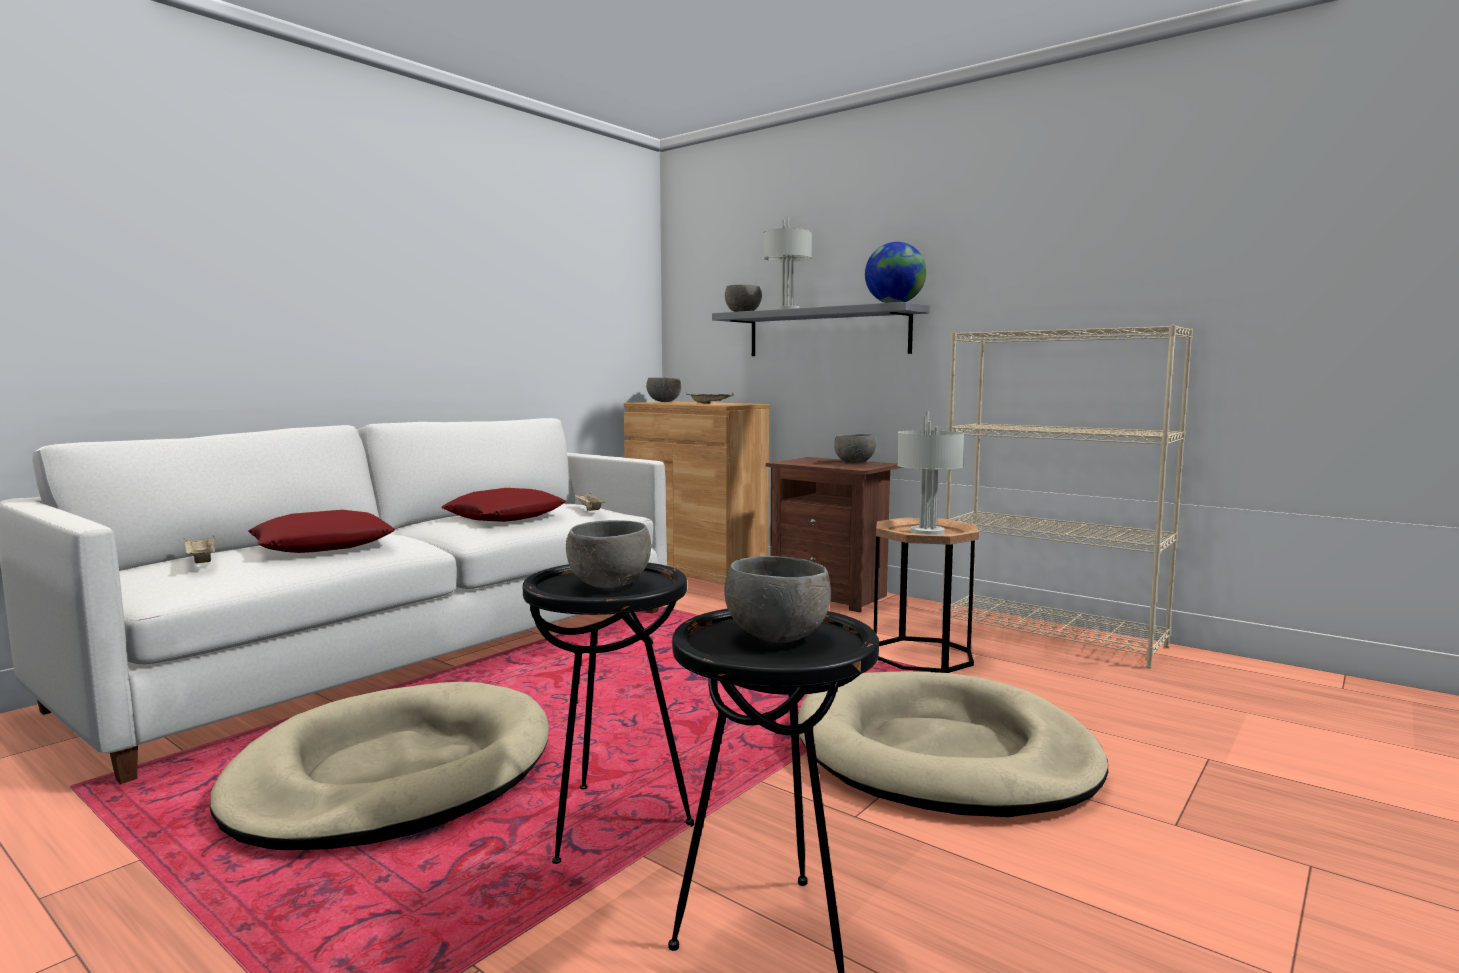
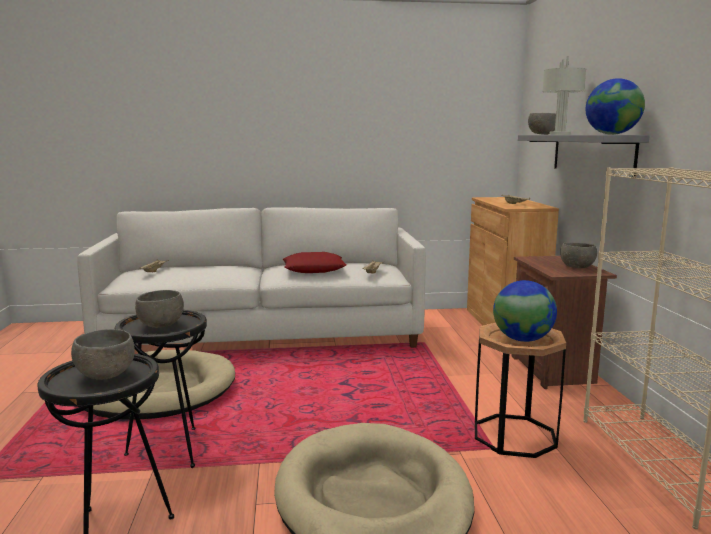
camera: 45 degrees right, 5 degrees up
(323, 544) = (204, 271): red pillow -> none
(663, 402) = (503, 198): grey bowl -> none
(928, 532) = (522, 339): grey table lamp -> globe

